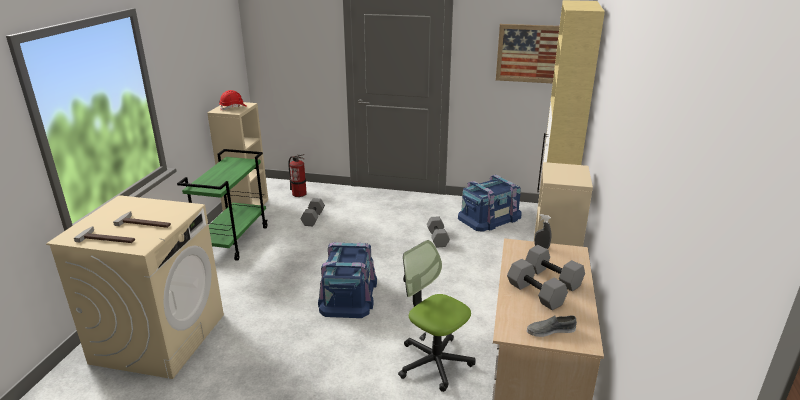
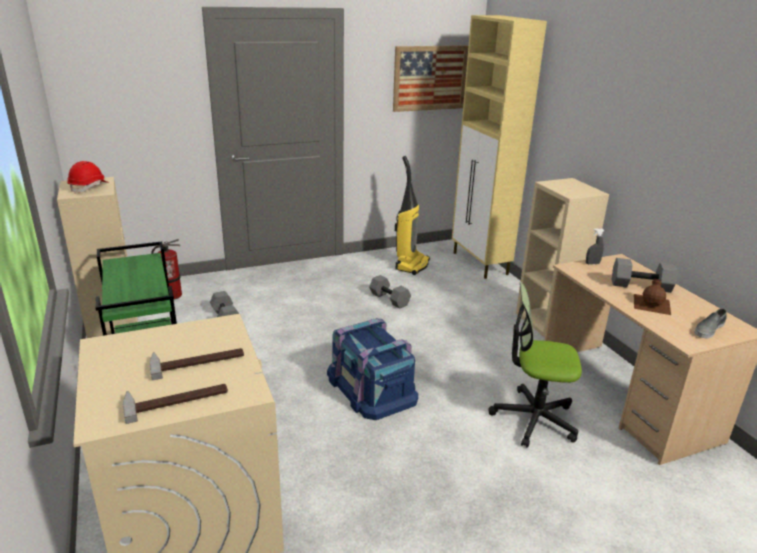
camera: 35 degrees left, 0 degrees up
(489, 217) = (411, 265): blue storage box -> vacuum cleaner
(536, 294) = (652, 304): grey dumbbell -> brown bottle

